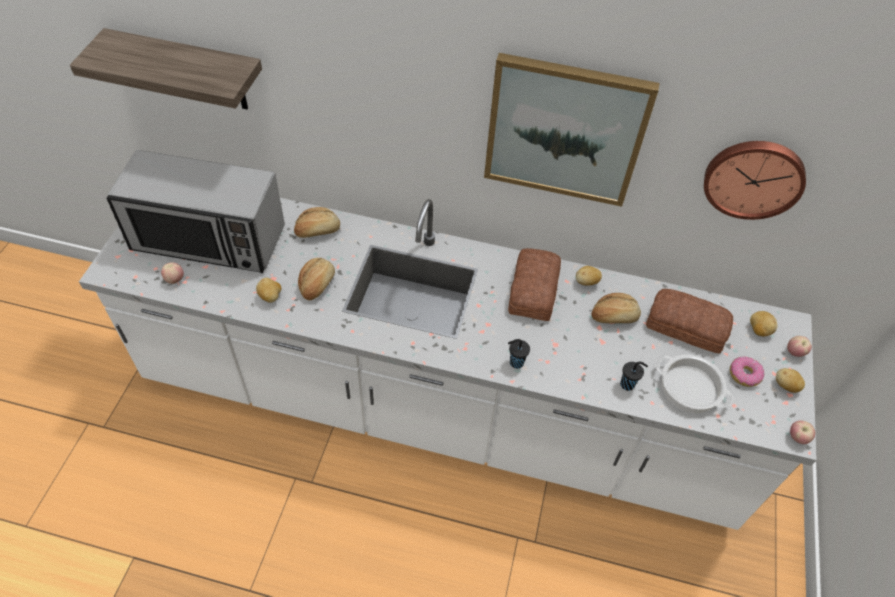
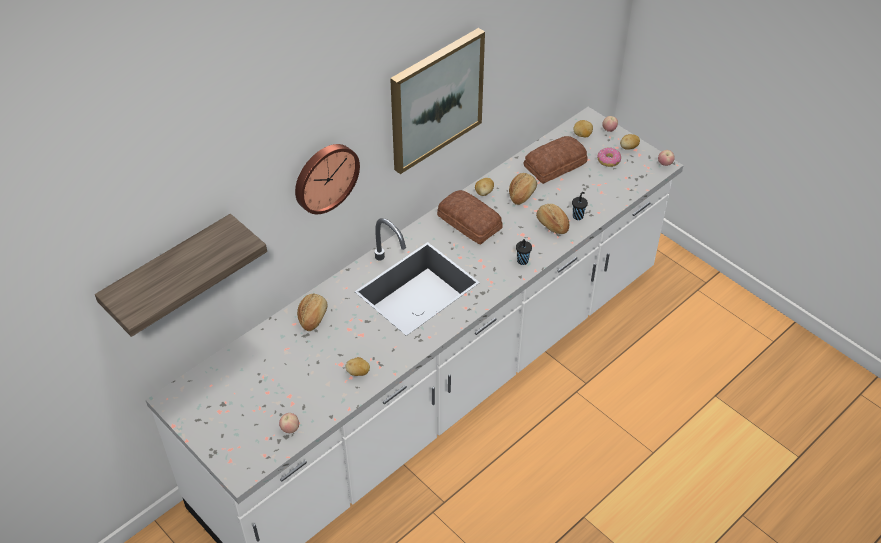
camera: 55 degrees left, 5 degrees down
(209, 239) = (262, 390): microwave -> none
(316, 284) = (368, 339): bread -> bread (551, 225)
(690, 387) = (600, 189): cooking pot -> none
(753, 177) = (536, 46): wall clock -> wall clock (324, 177)

